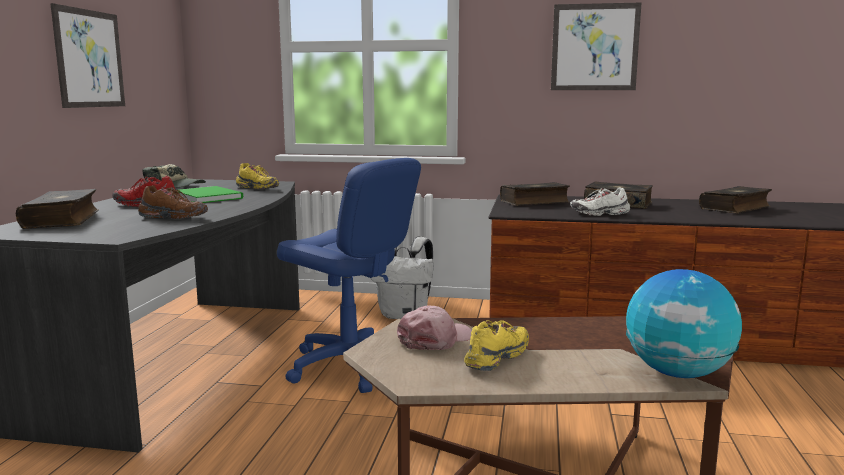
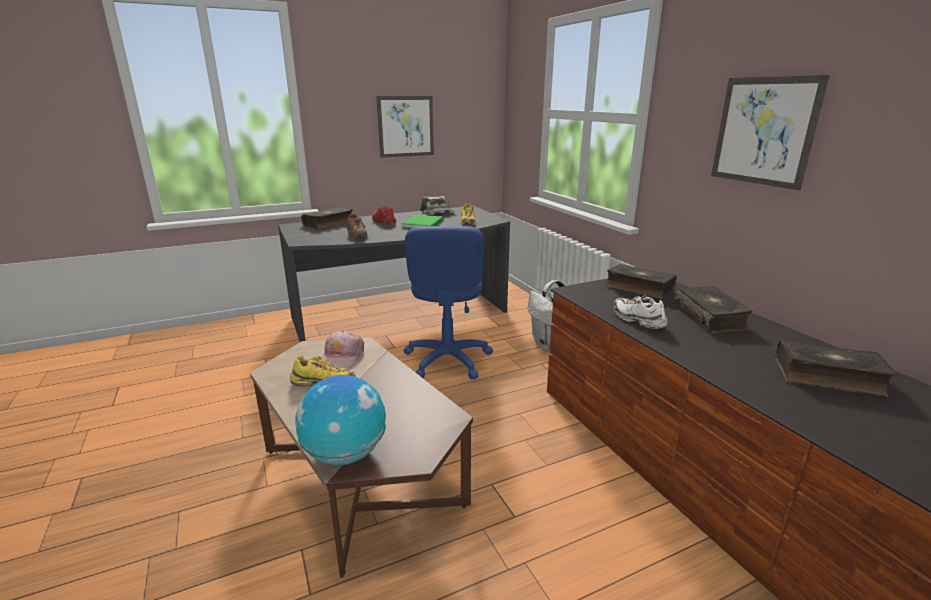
camera: 55 degrees right, 10 degrees up
(435, 339) = (341, 357): pink cap -> pink cap turned 90 degrees clockwise

